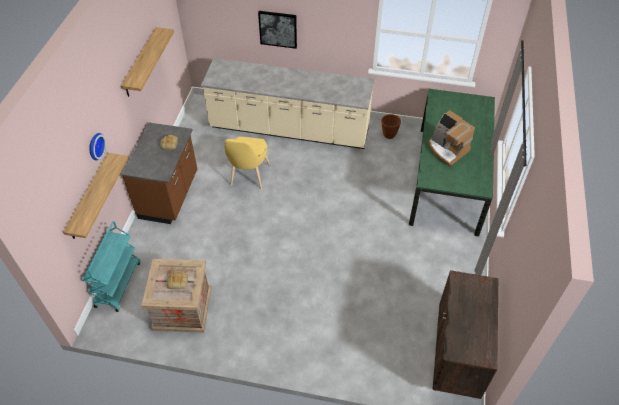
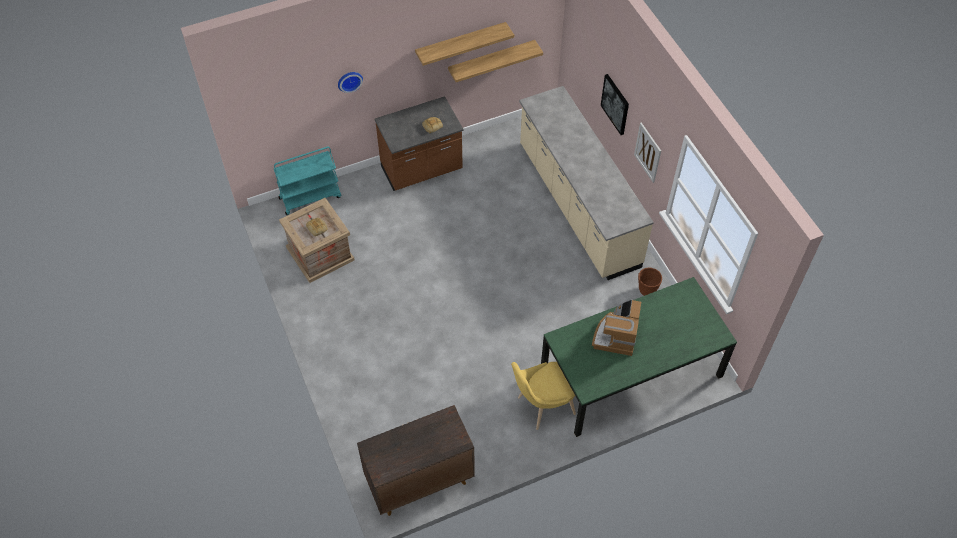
camera: 55 degrees right, 5 degrees up
(89, 197) = (320, 114): shelf -> shelf (491, 60)
(248, 177) = (490, 211): yellow chair -> yellow chair (542, 406)
(334, 37) = (648, 152): none -> picture

